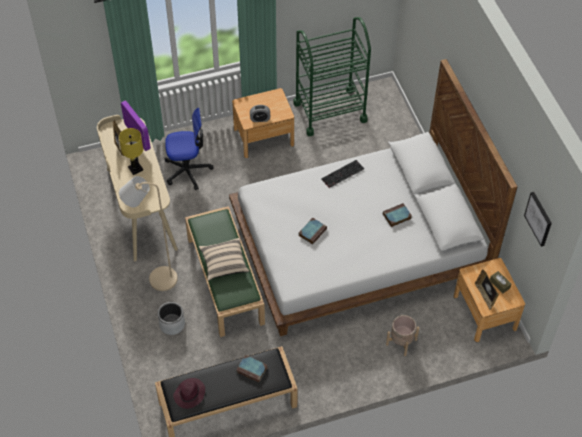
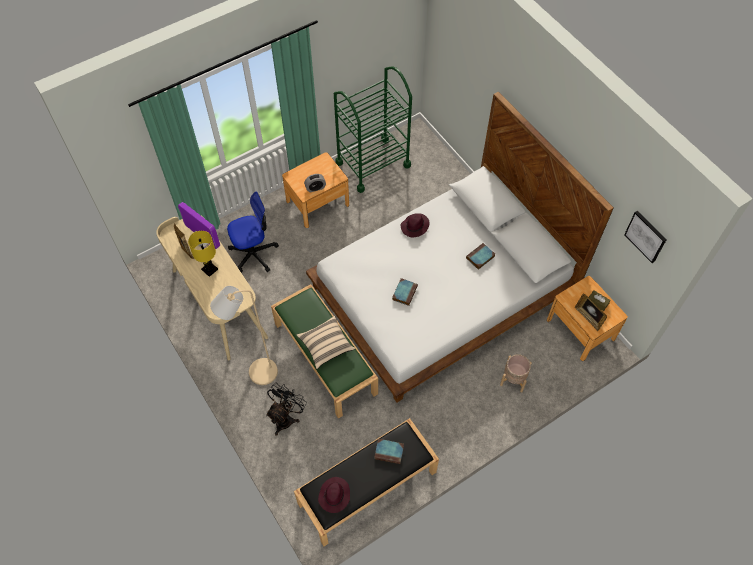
camera: 15 degrees left, 5 degrees up
(172, 324) = (286, 417): grey planter -> black fan
(342, 174) = (414, 227): keyboard -> purple hat

